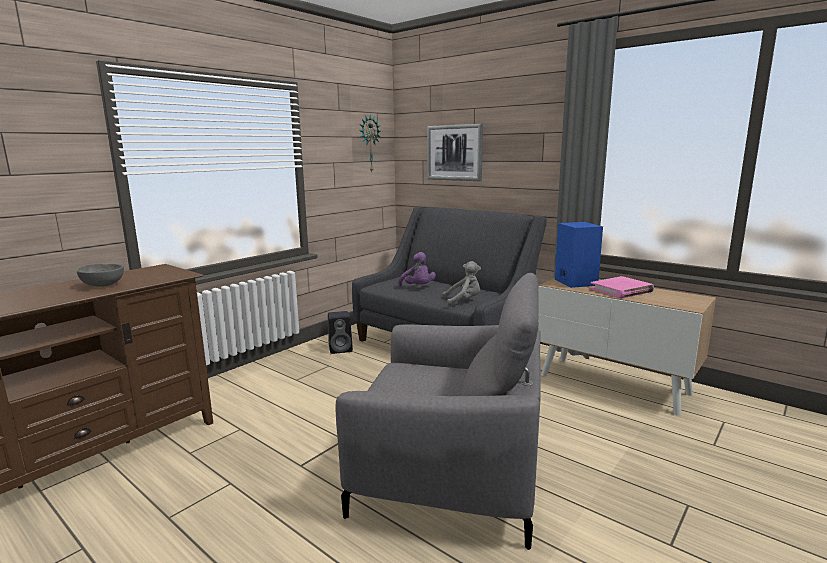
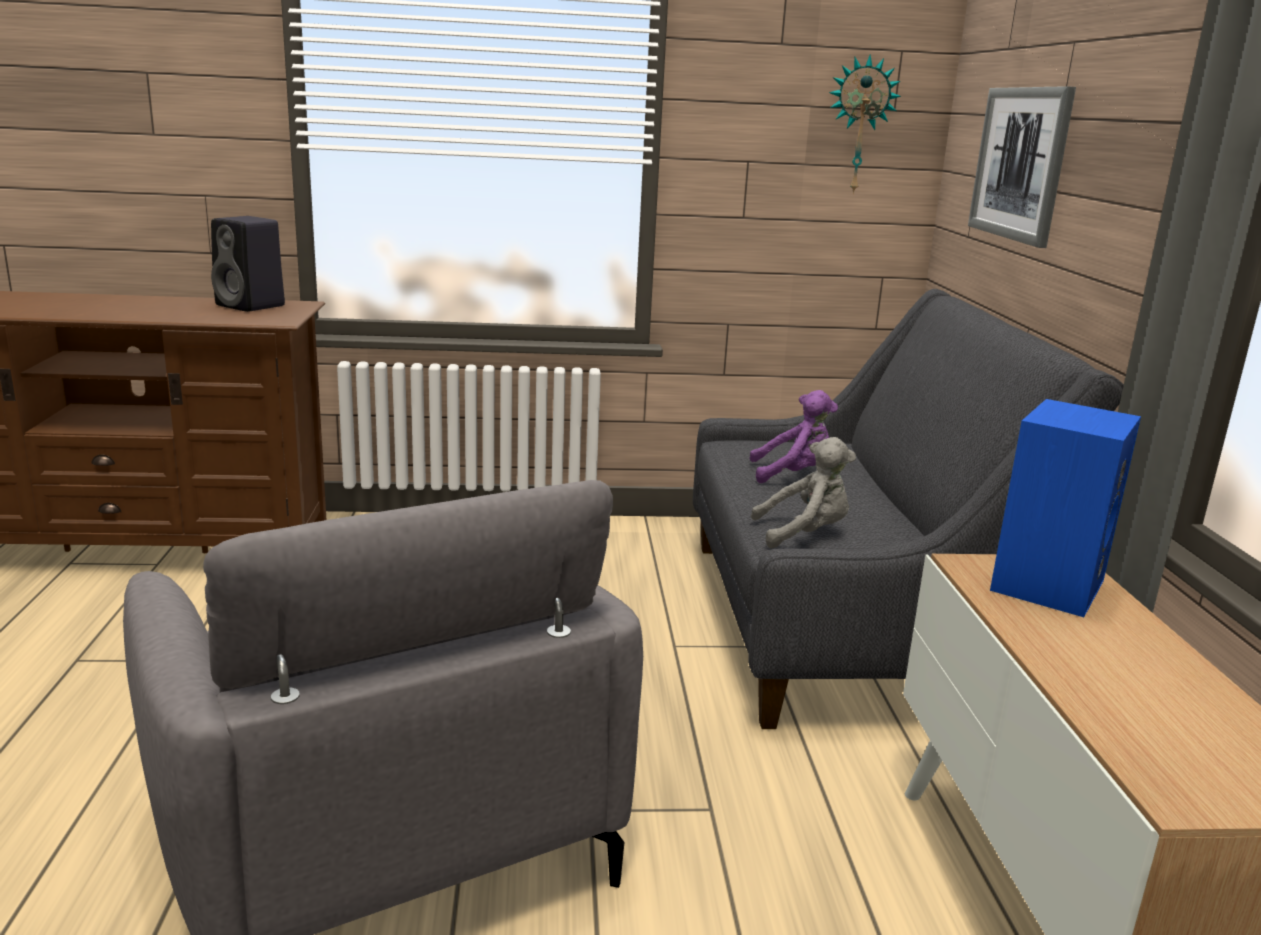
camera: 45 degrees right, 5 degrees up
(103, 285) = (175, 311): grey bowl -> none
(341, 349) = (646, 551): black speaker -> black speaker (252, 306)
(418, 287) = (794, 474): purple plush toy -> purple plush toy turned 105 degrees counterclockwise
(463, 301) = (804, 534): grey plush toy -> grey plush toy turned 45 degrees counterclockwise
(621, 290) = (1110, 656): pink book -> none

